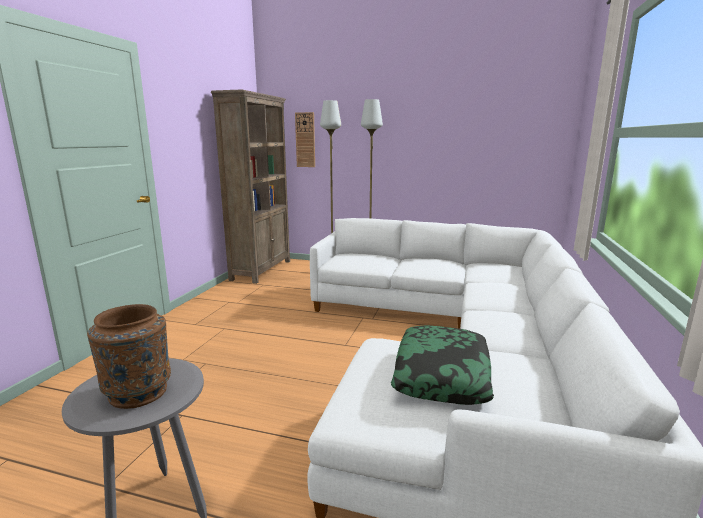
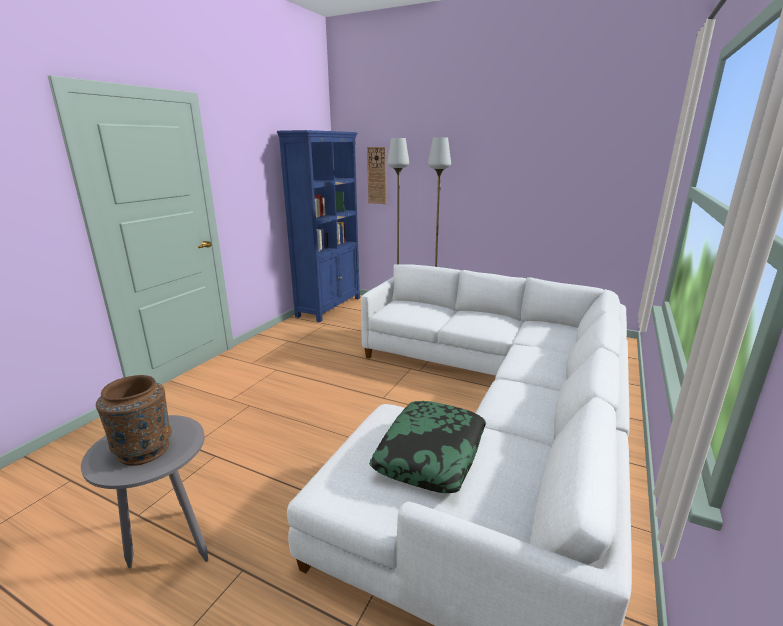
camera: 10 degrees right, 5 degrees up
(261, 270) = (329, 307): brown bookcase -> blue bookcase

